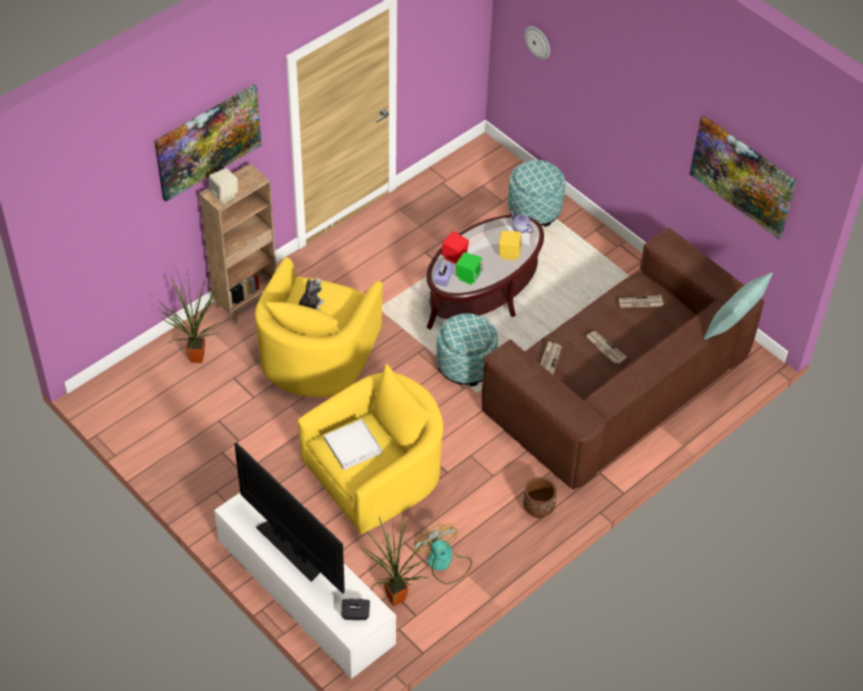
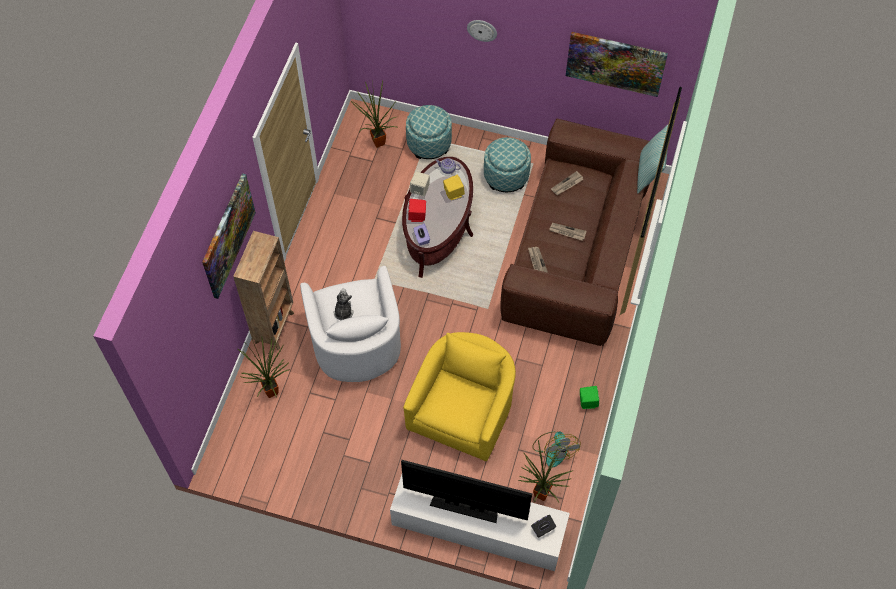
camera: 30 degrees left, 10 degrees up
(224, 195) = (254, 267): beige speaker -> beige speaker (420, 190)
(316, 353) = (355, 340): yellow armchair -> white armchair
(353, 446) = (452, 404): white tray -> none
(443, 563) = (554, 449): fan -> fan turned 135 degrees counterclockwise
(465, 364) = (465, 291): ottoman -> ottoman (506, 176)
(468, 276) = (438, 227): green speaker -> green speaker (587, 402)
(479, 184) = (376, 143): none -> potted plant
(538, 42) = (394, 21): wall clock -> wall clock (482, 30)
(538, 509) = (588, 372): brown planter -> none

